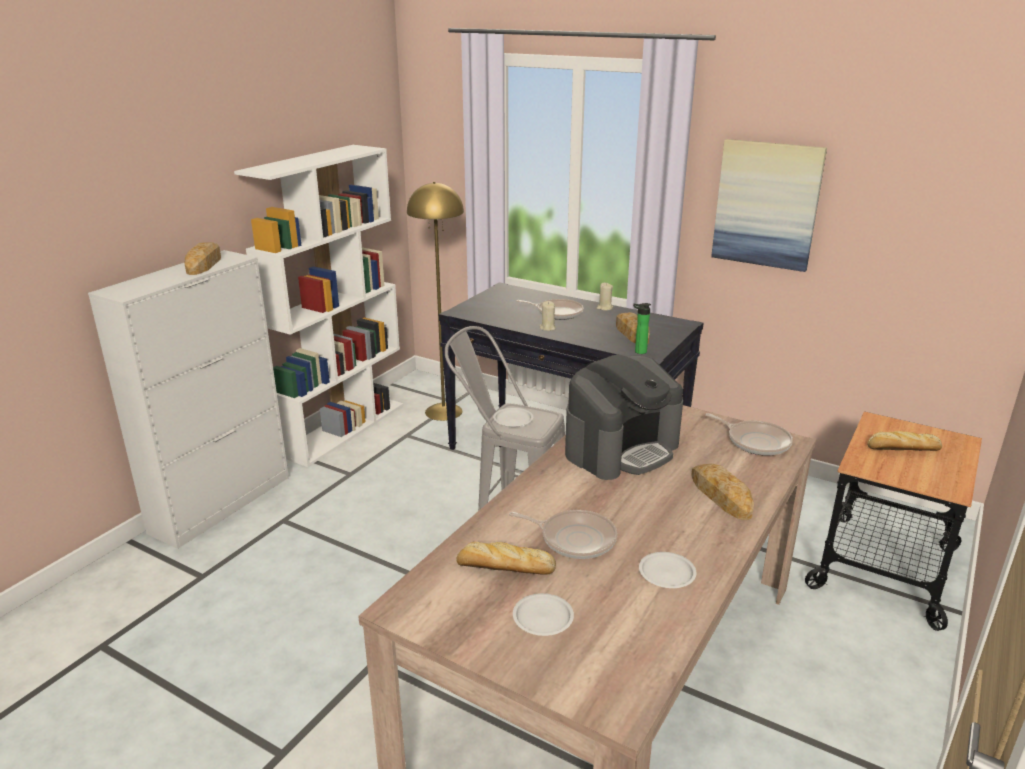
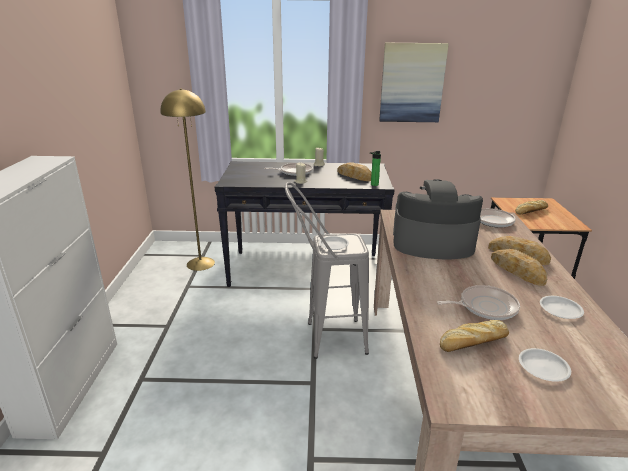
camera: 30 degrees left, 0 degrees up
(204, 264) = (28, 167): bread -> bread (517, 270)
(343, 428) = (133, 294): white bookcase -> none
(621, 449) = (432, 243): coffee machine -> coffee machine turned 105 degrees counterclockwise

